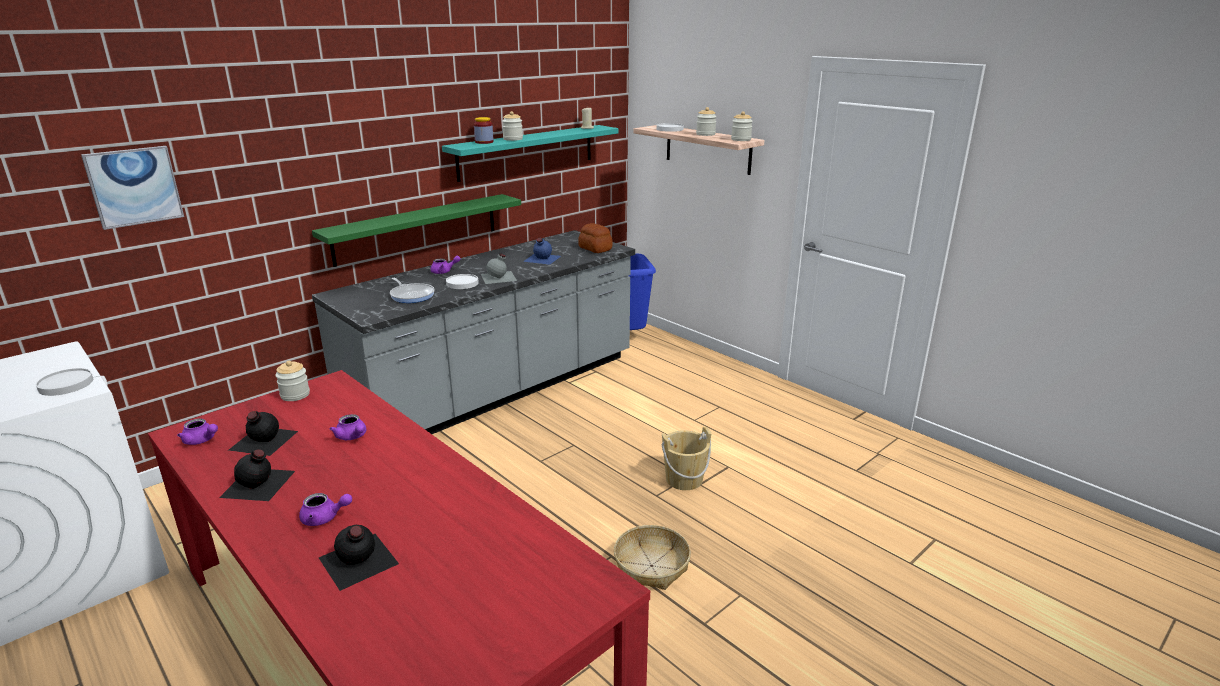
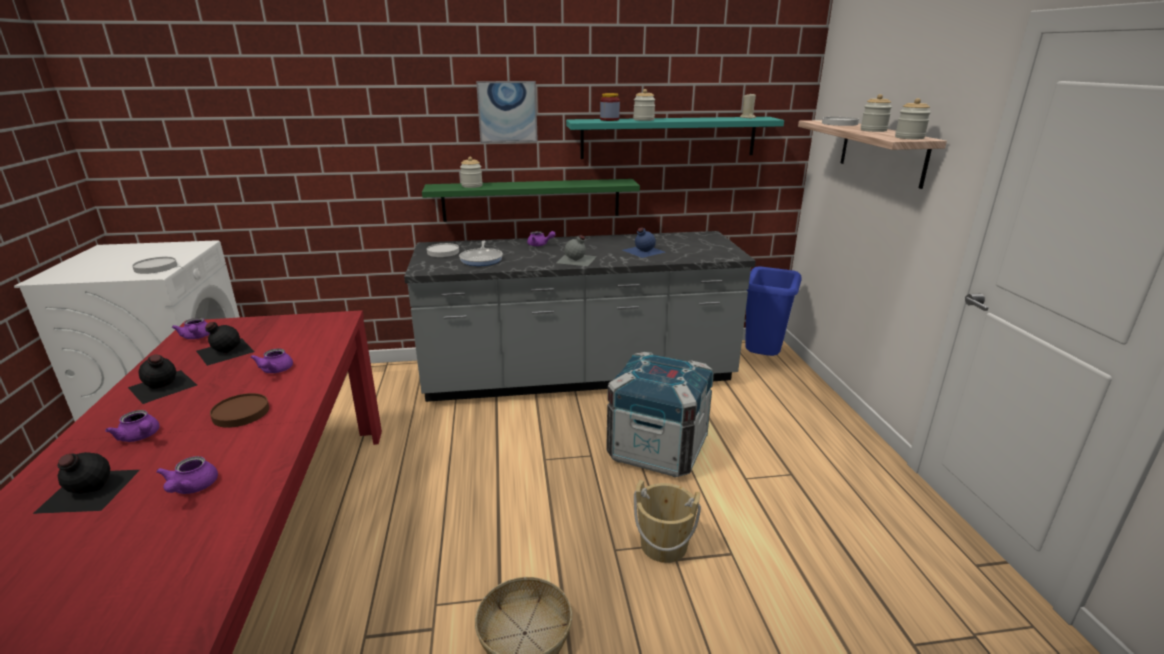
camera: 35 degrees right, 0 degrees up
(134, 186) = (277, 124): picture -> picture (507, 112)
(295, 395) = (302, 321): jar -> jar (472, 186)
(386, 472) = (241, 413): none -> brown plate
(446, 524) = (191, 488): none -> purple teapot
(462, 283) = (537, 258): white plate -> white plate (443, 252)
(595, 249) = (710, 252): bread -> none
(618, 423) = (657, 449): none -> crate

